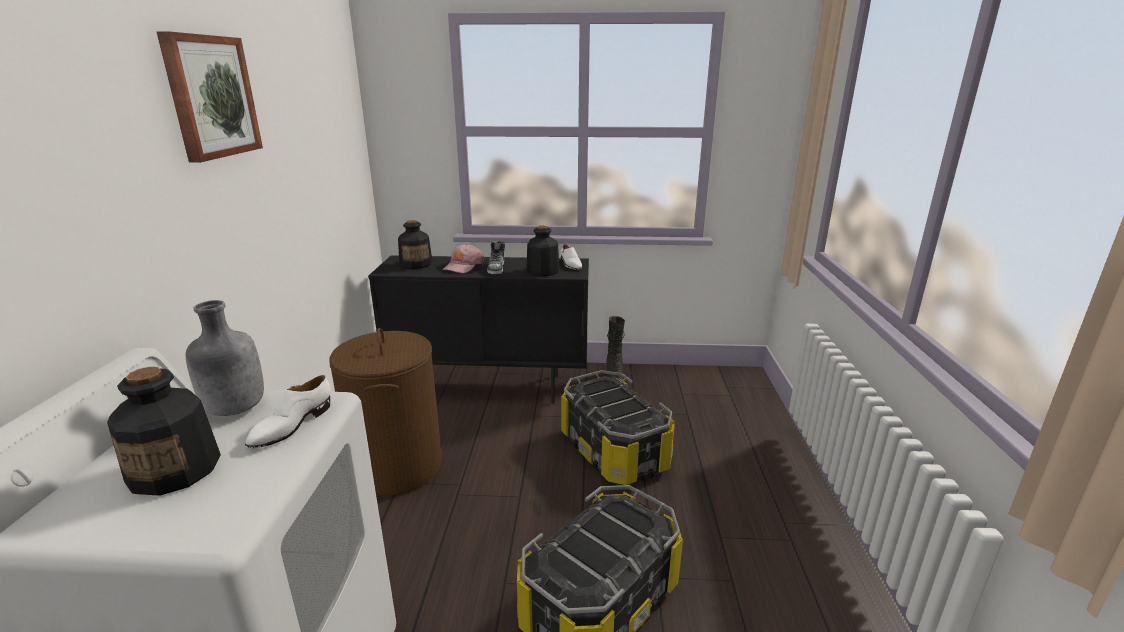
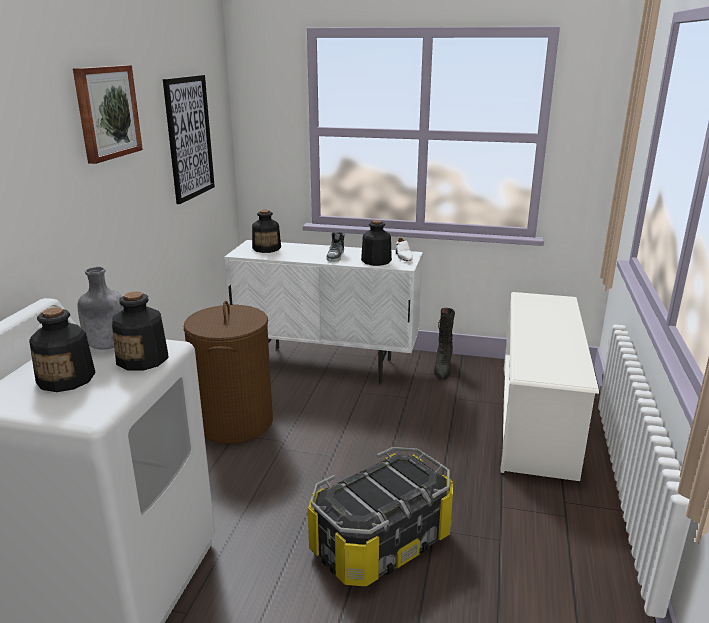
camera: 10 degrees right, 0 degrees up
(291, 425) = (143, 359): white shoe -> bottle
(318, 137) = (189, 138): none -> picture
(463, 266) = (307, 253): pink cap -> none
(490, 387) = (327, 365): black cabinet -> white cabinet
(614, 451) = (426, 428): storage box -> none
(724, 426) = (536, 417): none -> white shoe rack

